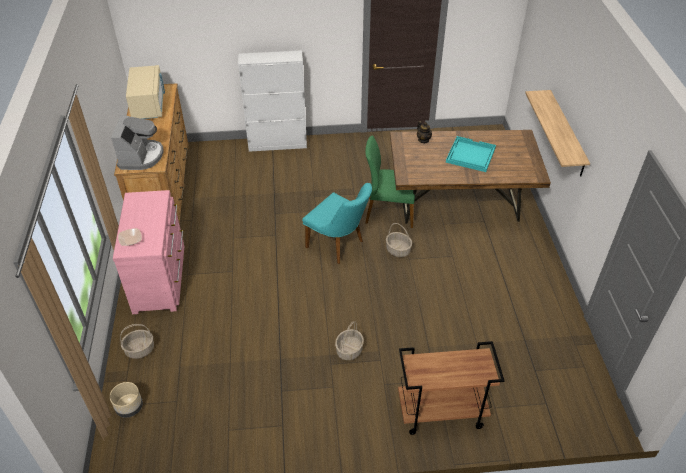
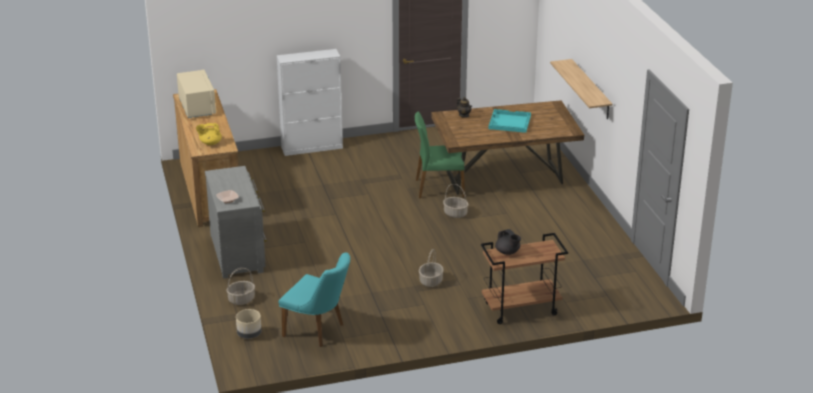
camera: 10 degrees left, 15 degrees down
(141, 157) = (210, 143): coffee machine -> yellow teapot
(161, 278) = (238, 253): pink dresser -> grey dresser
(339, 245) = (399, 215): turquoise chair -> turquoise chair (318, 331)
(430, 364) = (507, 252): none -> black teapot

